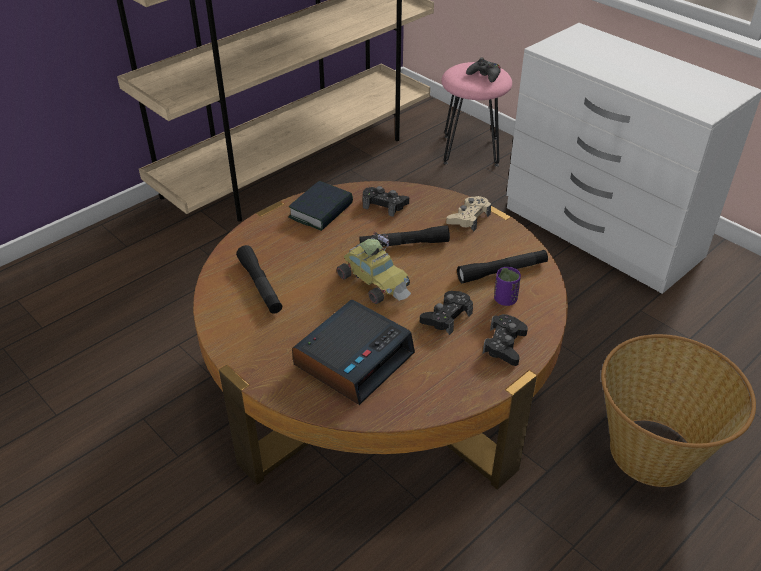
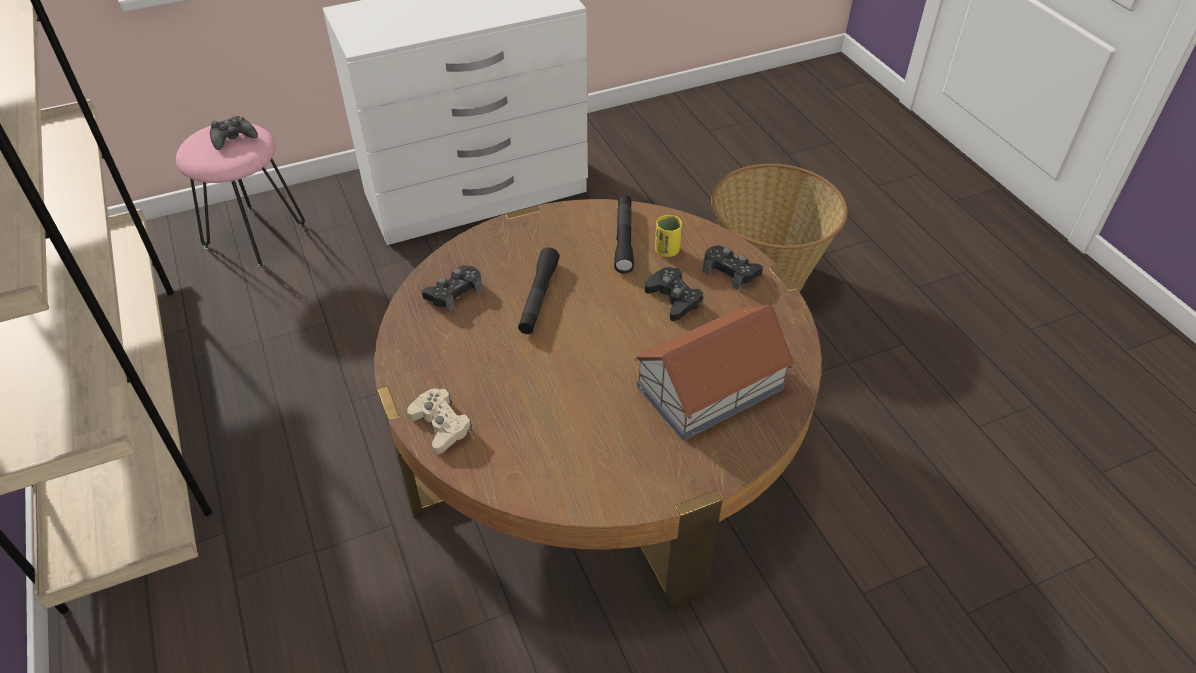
camera: 70 degrees left, 5 degrees up
(260, 285) = (546, 444): black flashlight -> none
(321, 211) = (429, 352): book -> none
(354, 358) = (708, 387): alarm clock -> toy house
(375, 282) = (591, 338): toy car -> none
(468, 218) = (522, 235): beige game controller -> beige game controller (441, 425)
(505, 299) = (667, 251): purple cup -> yellow cup

